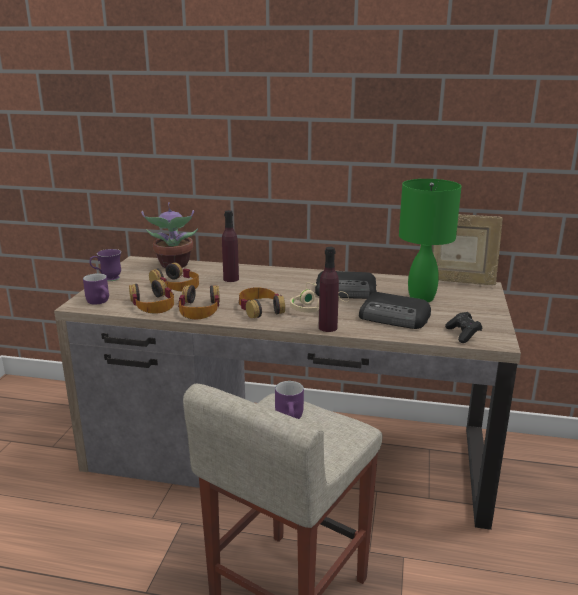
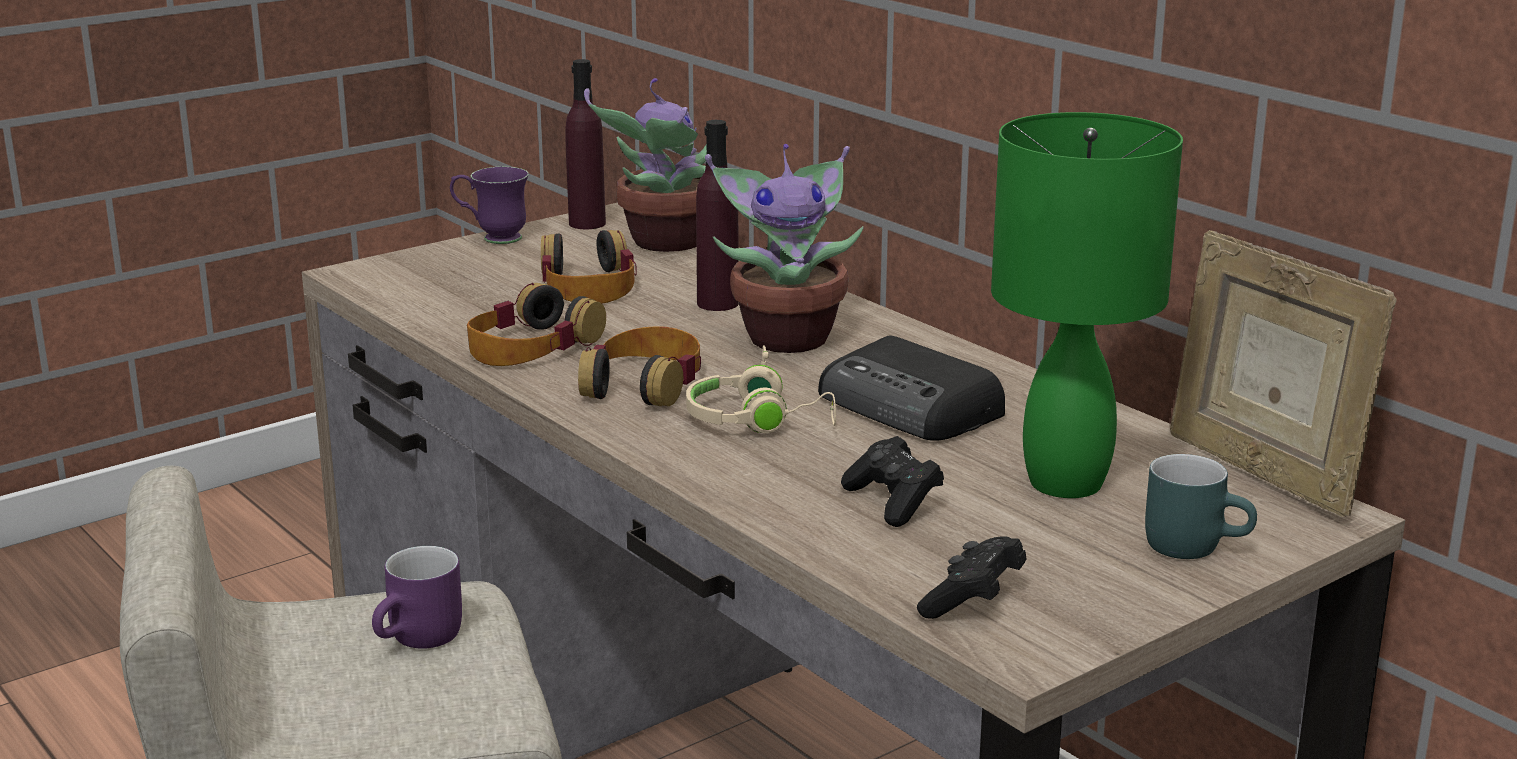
camera: 40 degrees right, 0 degrees up
(101, 301) = (400, 277): purple mug -> none
(153, 304) = (471, 310): headphones -> none
(272, 282) = (788, 336): none -> potted plant
(328, 328) = (694, 469): purple bottle -> purple bottle (587, 223)
(395, 317) = (893, 502): radio -> black game controller
(477, 303) = (1195, 545): none -> turquoise mug

